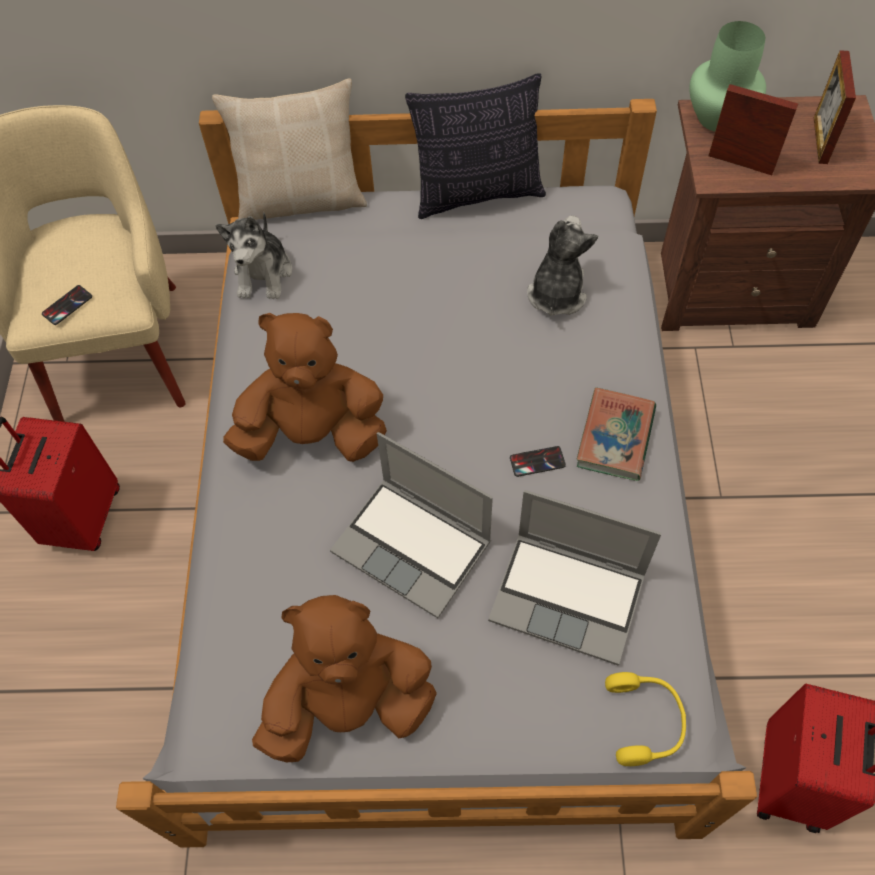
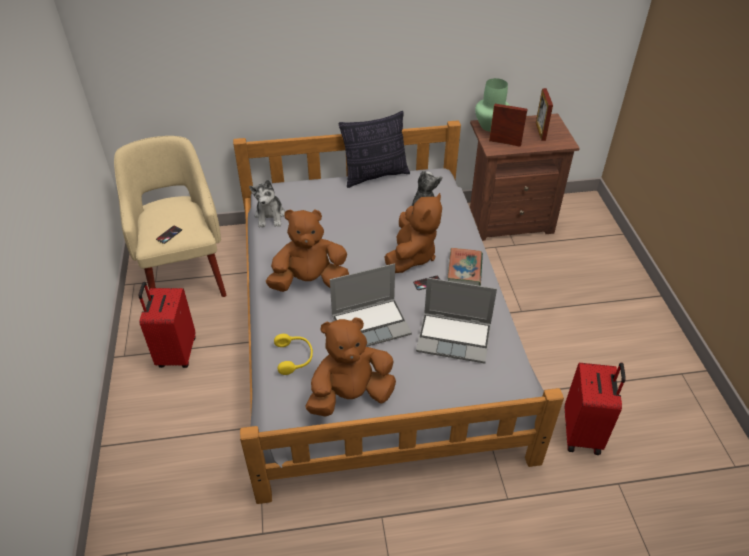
camera: 10 degrees left, 15 degrees down
(302, 199) = (284, 184): beige pillow -> none
(414, 547) = (371, 324): laptop -> laptop turned 45 degrees counterclockwise
(517, 393) = (411, 255): none -> brown plush toy
(645, 721) = (503, 386): yellow headphones -> yellow headphones (294, 357)

